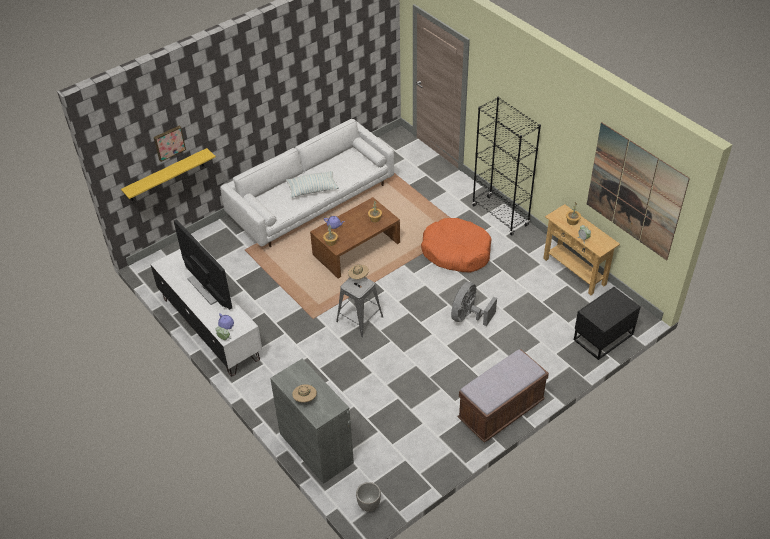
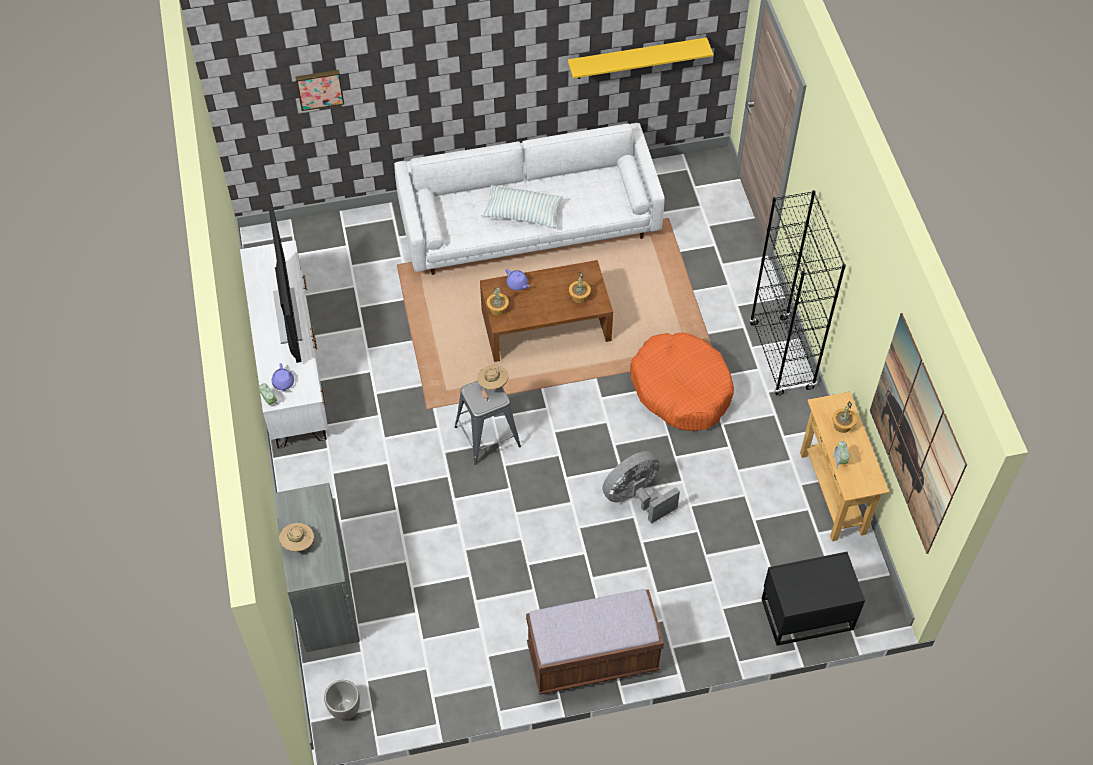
camera: 25 degrees right, 10 degrees up
(166, 175) = (310, 129): yellow shelf -> yellow shelf (637, 58)

